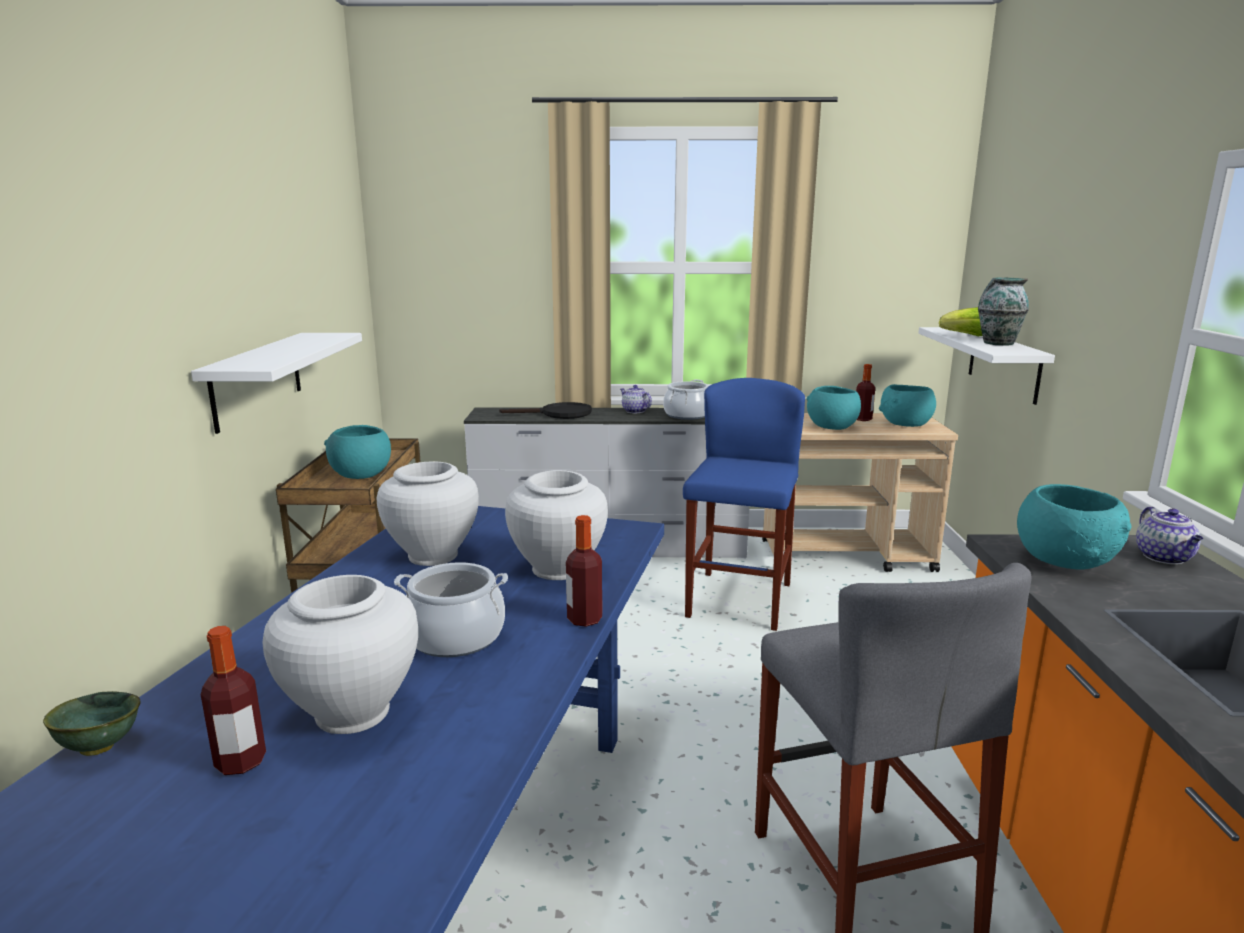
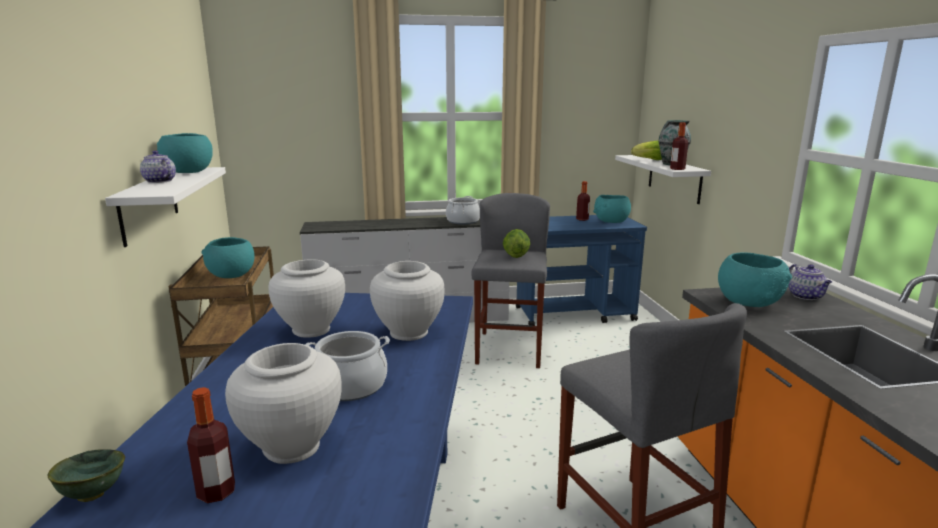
camera: 10 degrees left, 0 degrees up
(559, 414) = (370, 224): black frying pan -> none
(584, 619) = (441, 366): bottle -> bottle (677, 169)
(634, 411) = (424, 220): teapot -> teapot (159, 181)
(739, 600) = (509, 349): blue stool -> grey stool
(749, 468) = (515, 256): none -> lettuce
(830, 427) = (563, 225): turquoise bowl -> turquoise bowl (187, 172)
(847, 556) = (575, 314): beige cart -> blue cart

